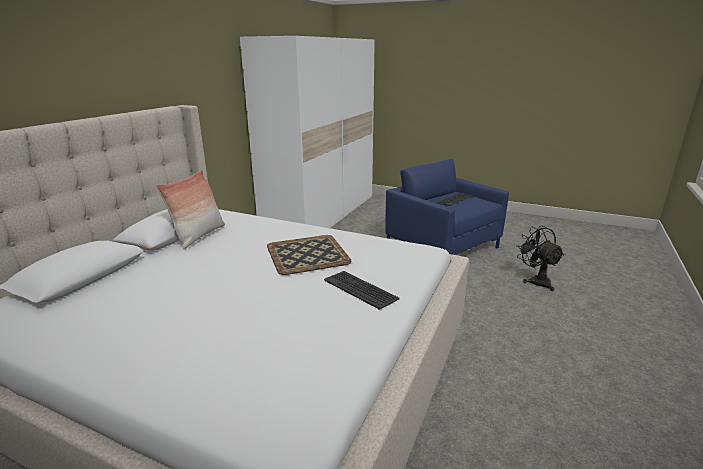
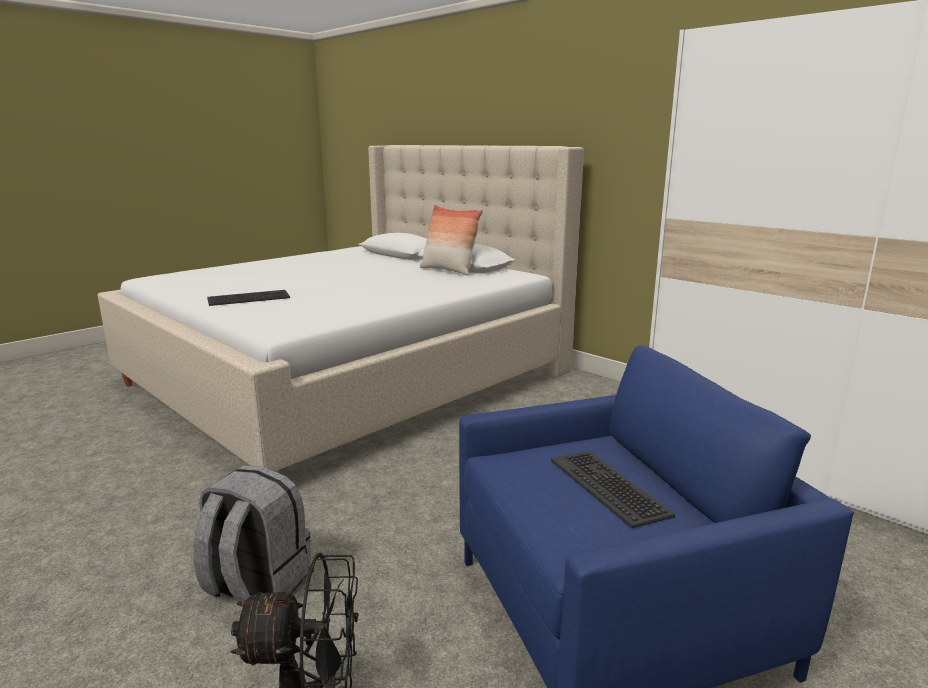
camera: 110 degrees right, 5 degrees down
(307, 255) = (348, 292): tray -> none
(511, 310) = (257, 588): none -> grey backpack

